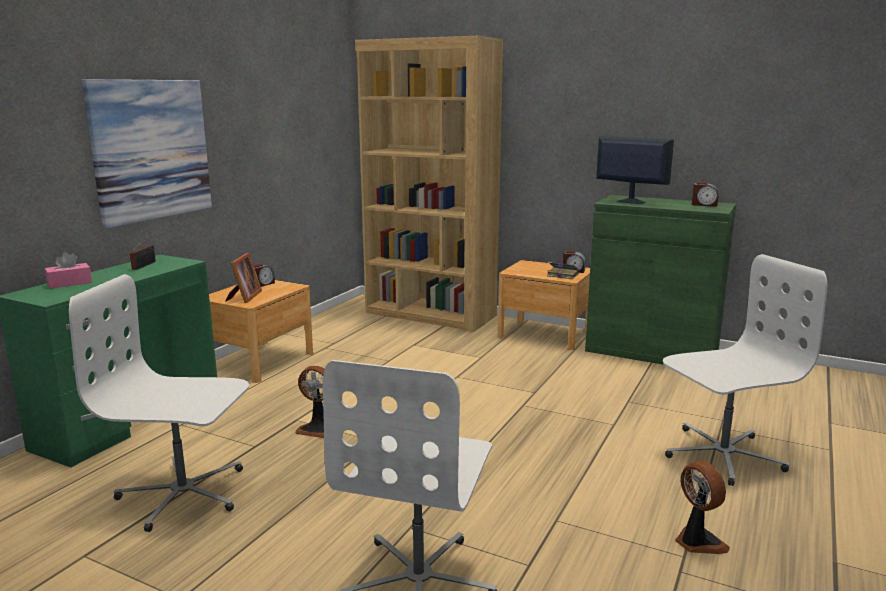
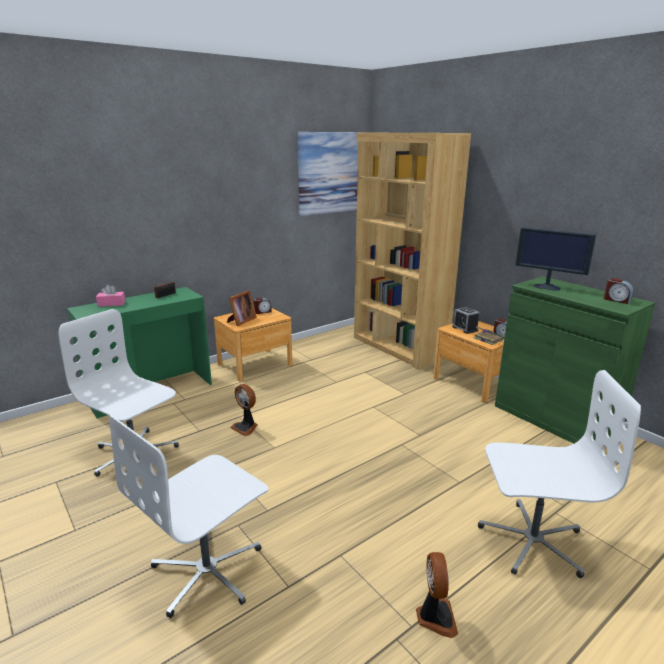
camera: 25 degrees right, 5 degrees up
(151, 150) = (183, 216): picture -> picture (330, 173)
(528, 269) = (465, 329): none -> alarm clock
(630, 201) = (547, 287): monitor -> monitor turned 150 degrees clockwise

